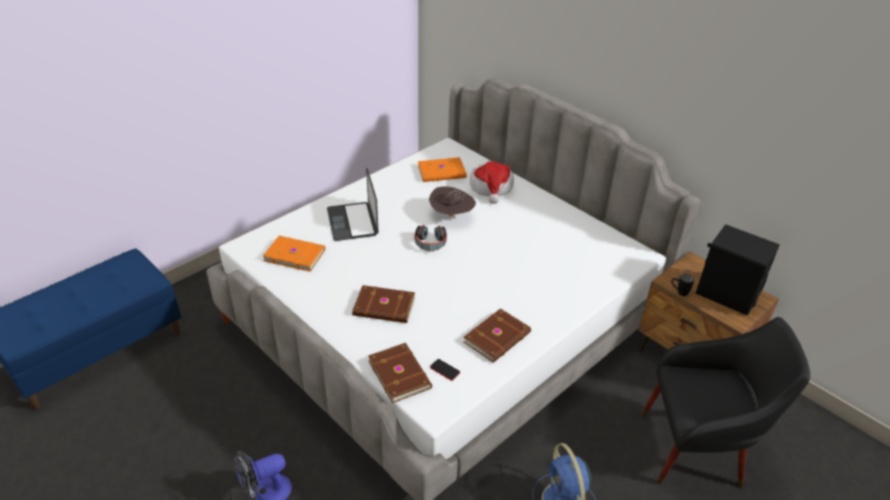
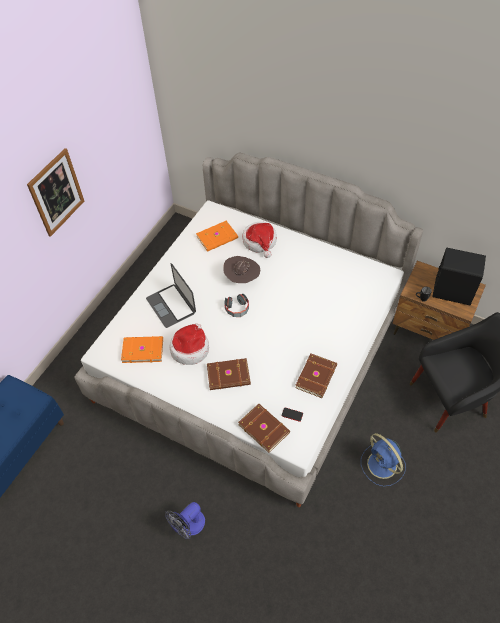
camera: 15 degrees left, 15 degrees up
(260, 52) = (56, 193): none -> picture
(352, 268) = (190, 348): none -> hat

